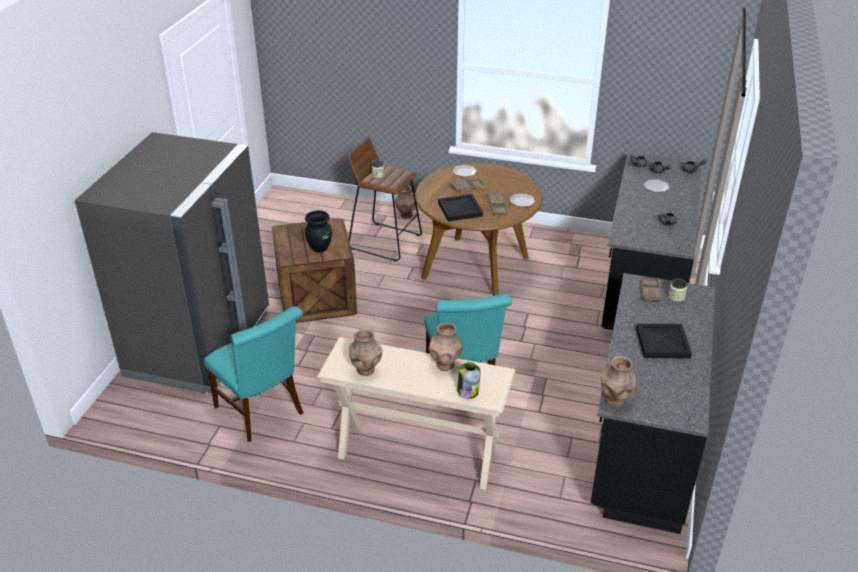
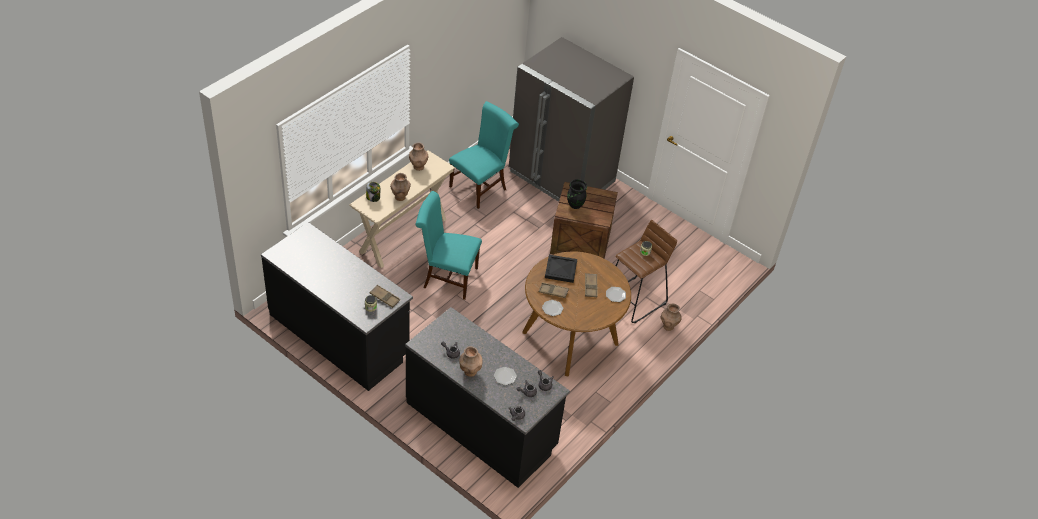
camera: 110 degrees right, 10 degrees up
(262, 412) = (480, 186): turquoise chair -> turquoise chair turned 150 degrees clockwise
(615, 400) = (310, 232): brown vase -> brown vase (470, 372)
(662, 343) = (336, 275): black tray -> none

